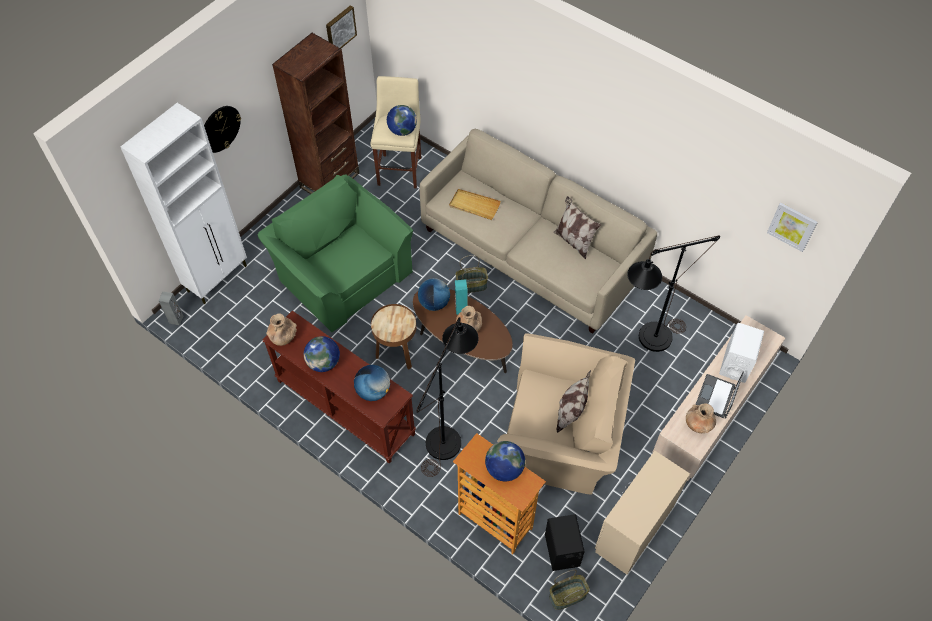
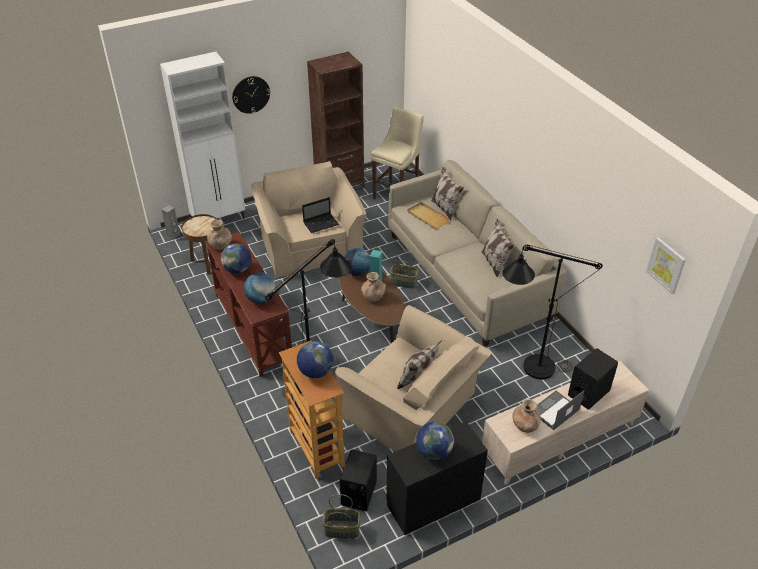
camera: 25 degrees right, 15 degrees down
(340, 29) = (376, 62): picture -> none
(341, 272) = (309, 243): green armchair -> beige armchair
(361, 254) = (321, 223): none -> laptop
(397, 354) = (315, 307): brown side table -> brown side table (207, 263)
(402, 130) = (398, 151): globe -> globe (434, 451)
(486, 187) = (445, 208): none -> pillow
(633, 528) = (432, 501): beige dresser -> black dresser
(736, 364) = (588, 393): white speaker -> black speaker

